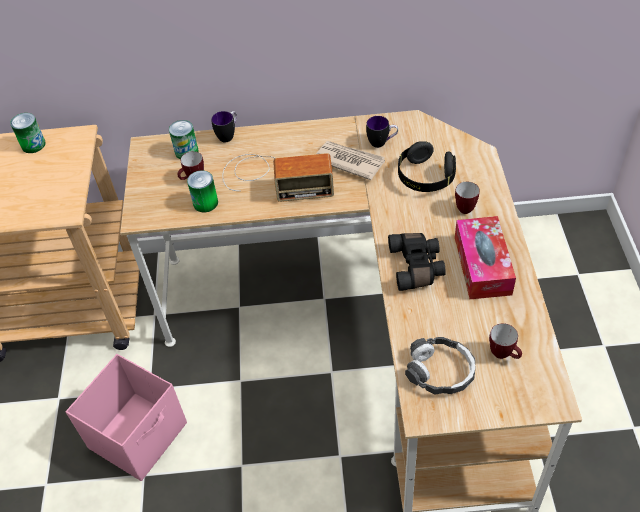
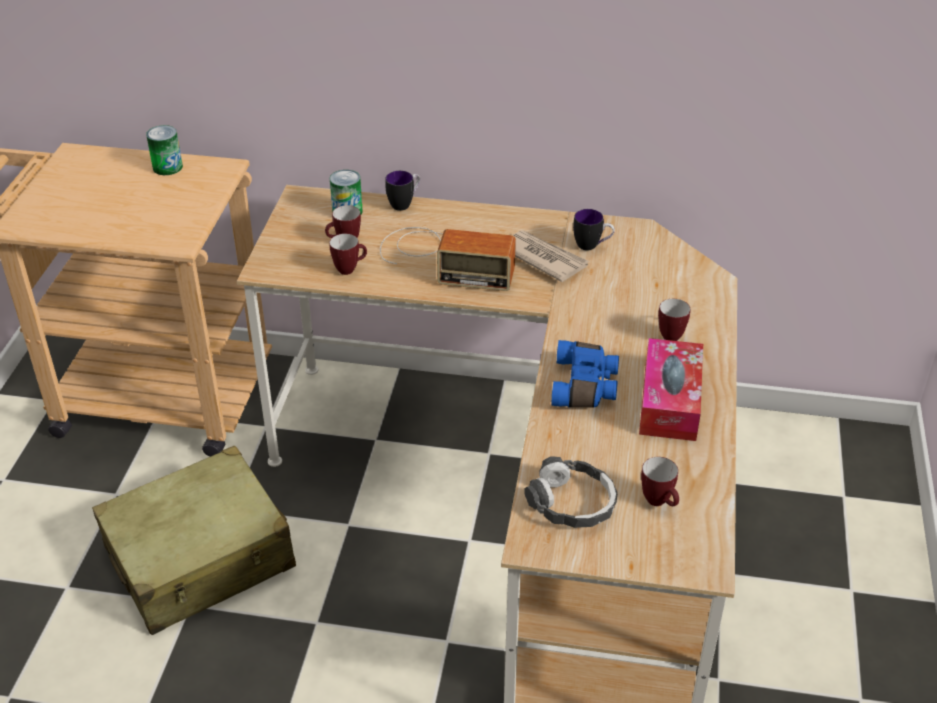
camera: 10 degrees right, 10 degrees down
(139, 435) = (200, 558): pink storage box -> beige suitcase
(205, 203) = (350, 269): can -> mug
(417, 266) = (586, 386): black binoculars -> blue binoculars
(425, 177) = (633, 293): black headphones -> none

